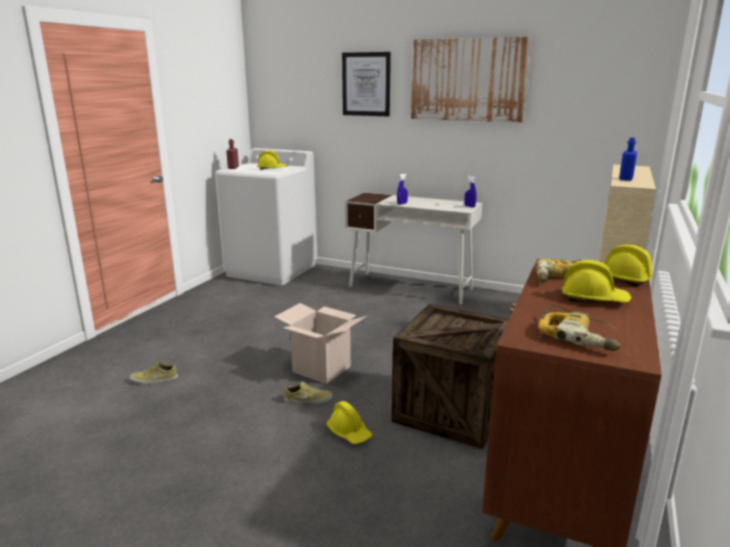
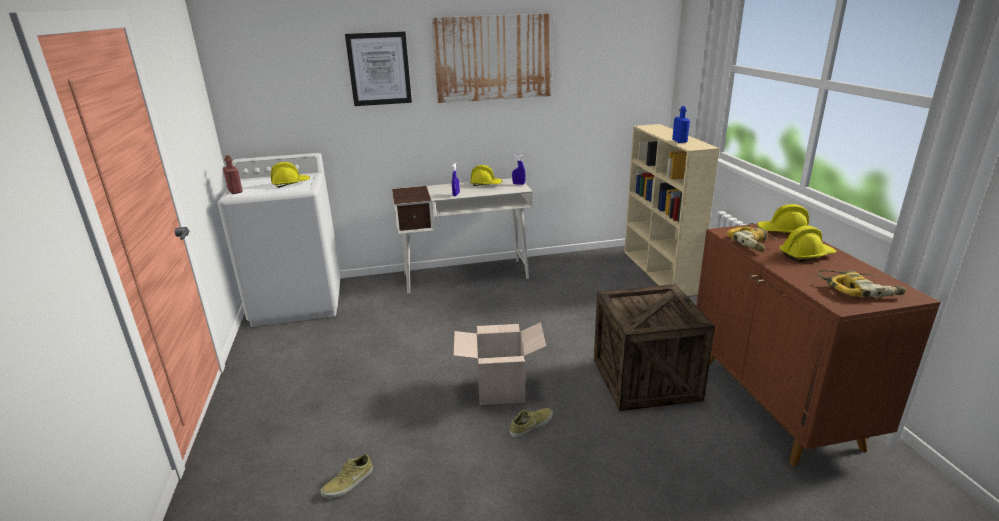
camera: 35 degrees left, 5 degrees up
(349, 433) = (604, 438): yellow hard hat -> yellow hard hat (486, 184)

